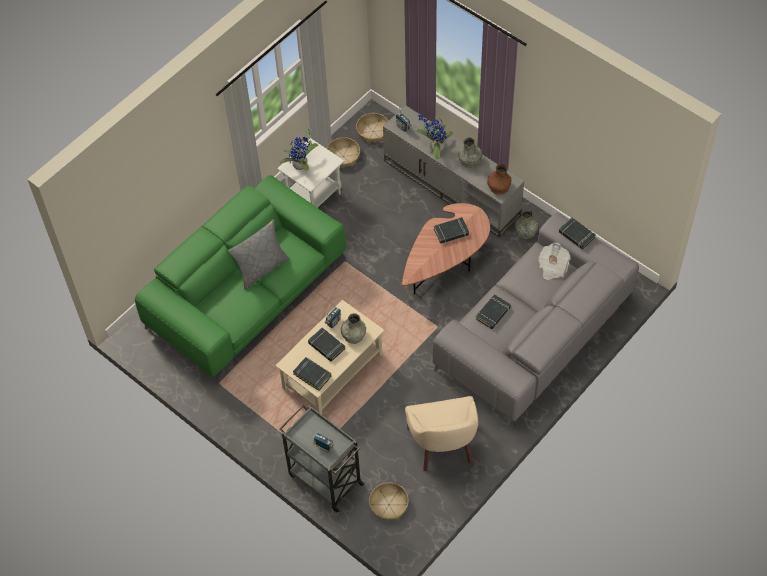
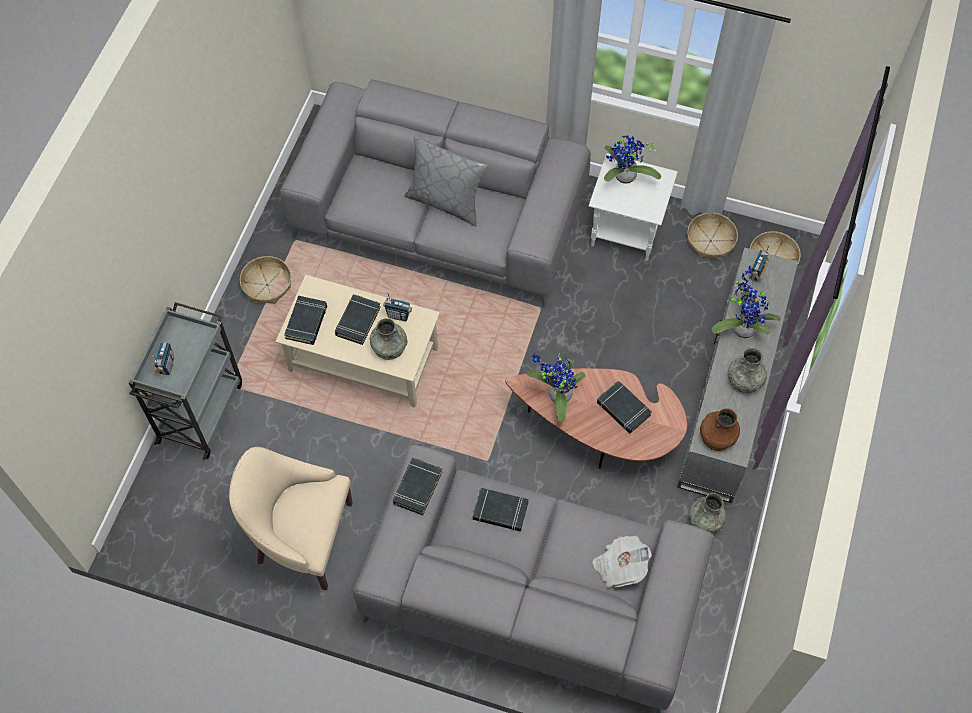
camera: 65 degrees right, 5 degrees up
(246, 293) = (440, 216): green sofa -> grey sofa
(388, 504) = (189, 501): basket -> basket (267, 284)
(426, 262) = (556, 395): none -> potted plant
(443, 445) = (302, 537): beige armchair -> beige armchair turned 45 degrees clockwise
(576, 235) = (679, 576): black book -> black book (417, 487)

